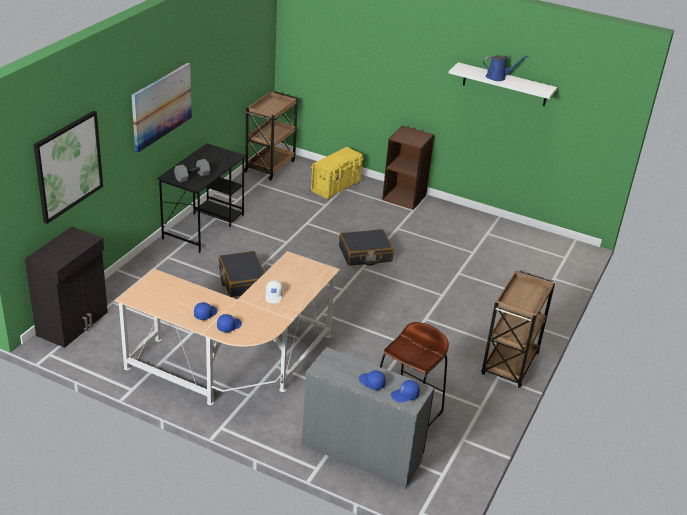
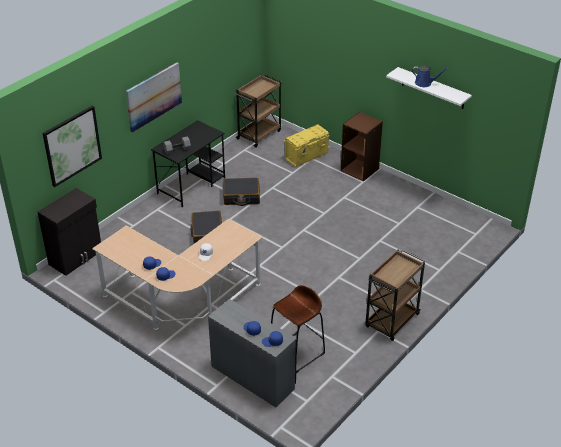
camera: 15 degrees right, 5 degrees up
(365, 254) = (310, 218): black suitcase -> black suitcase (241, 196)

